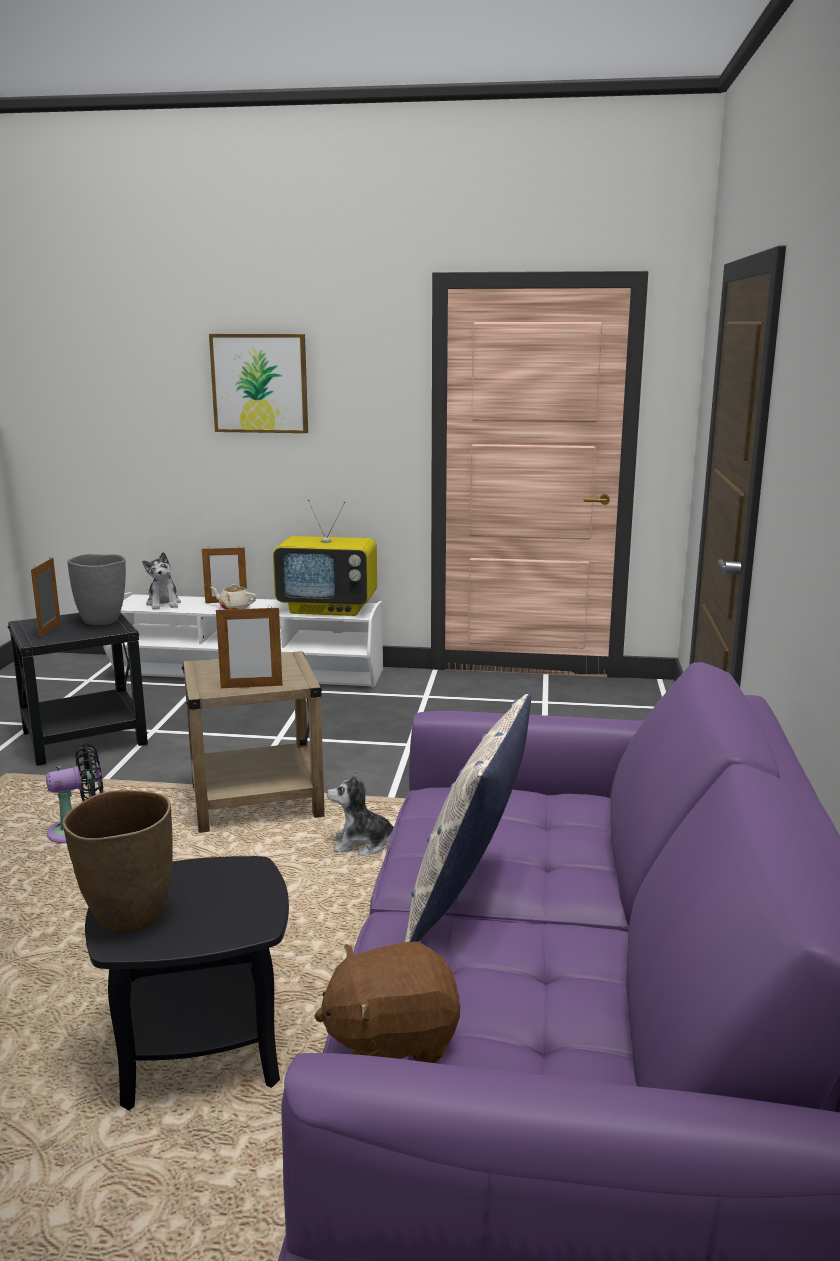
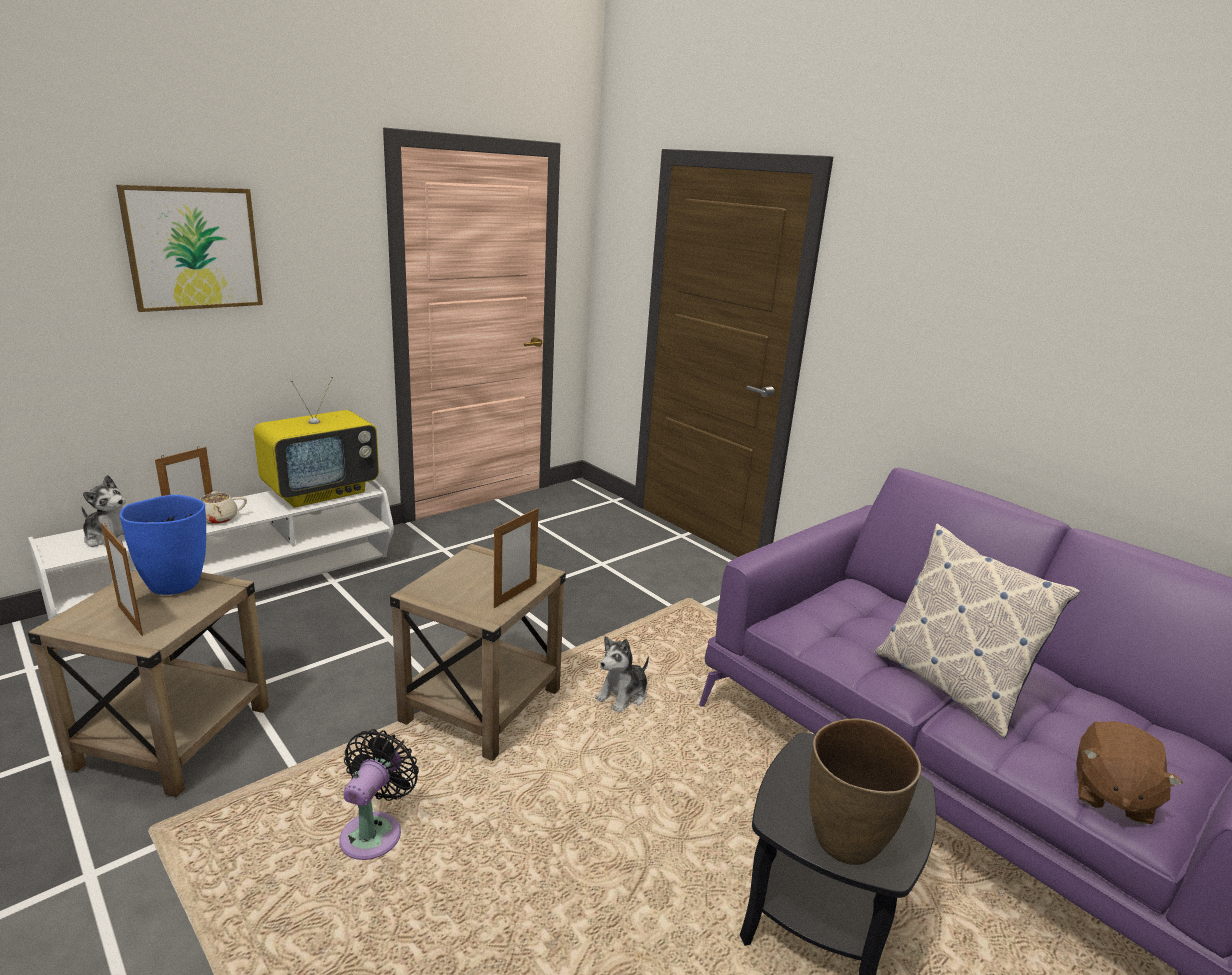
camera: 50 degrees left, 5 degrees up
(83, 739) = (173, 738): black side table -> beige side table
(102, 620) = (175, 584): grey vase -> blue vase

